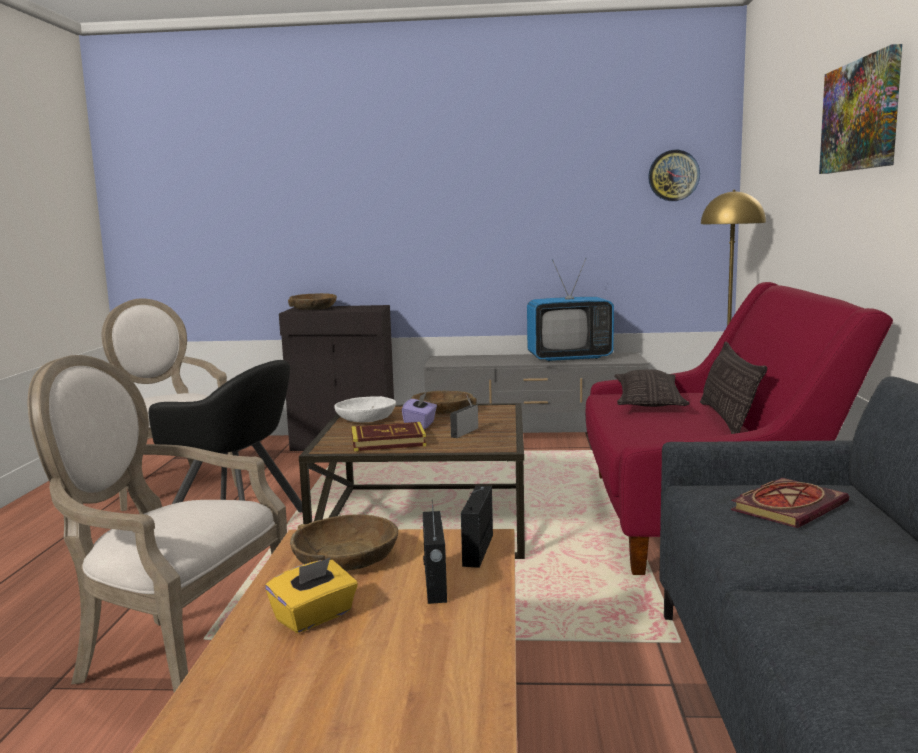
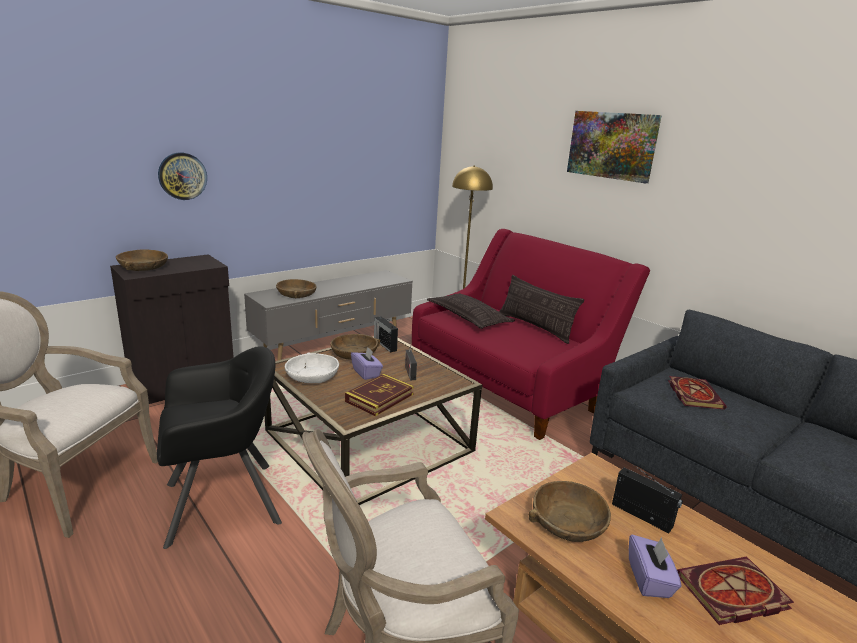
camera: 45 degrees left, 10 degrees up
(314, 617) = (649, 579): yellow tissue box -> purple tissue box
(368, 662) = (731, 594): none -> book
(478, 361) = (296, 294): none -> brown bowl
(479, 549) = (609, 477): radio -> radio (385, 344)
(569, 358) = (356, 282): television -> none
(673, 175) = (407, 144): wall clock -> wall clock (182, 176)

